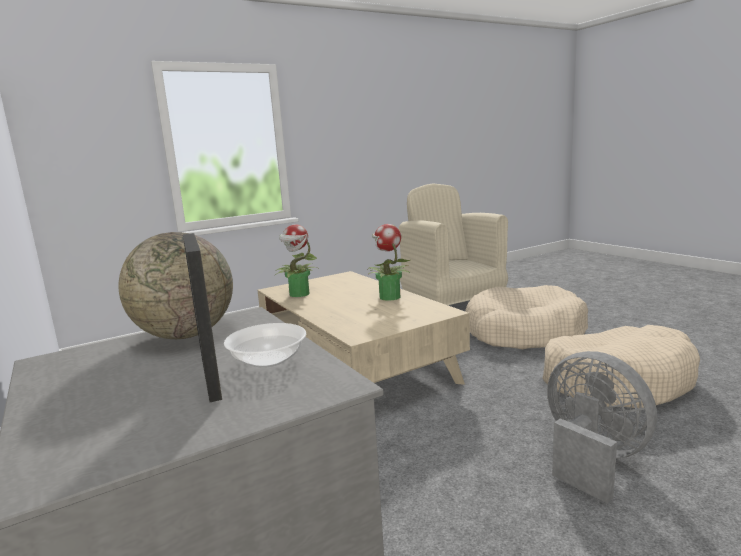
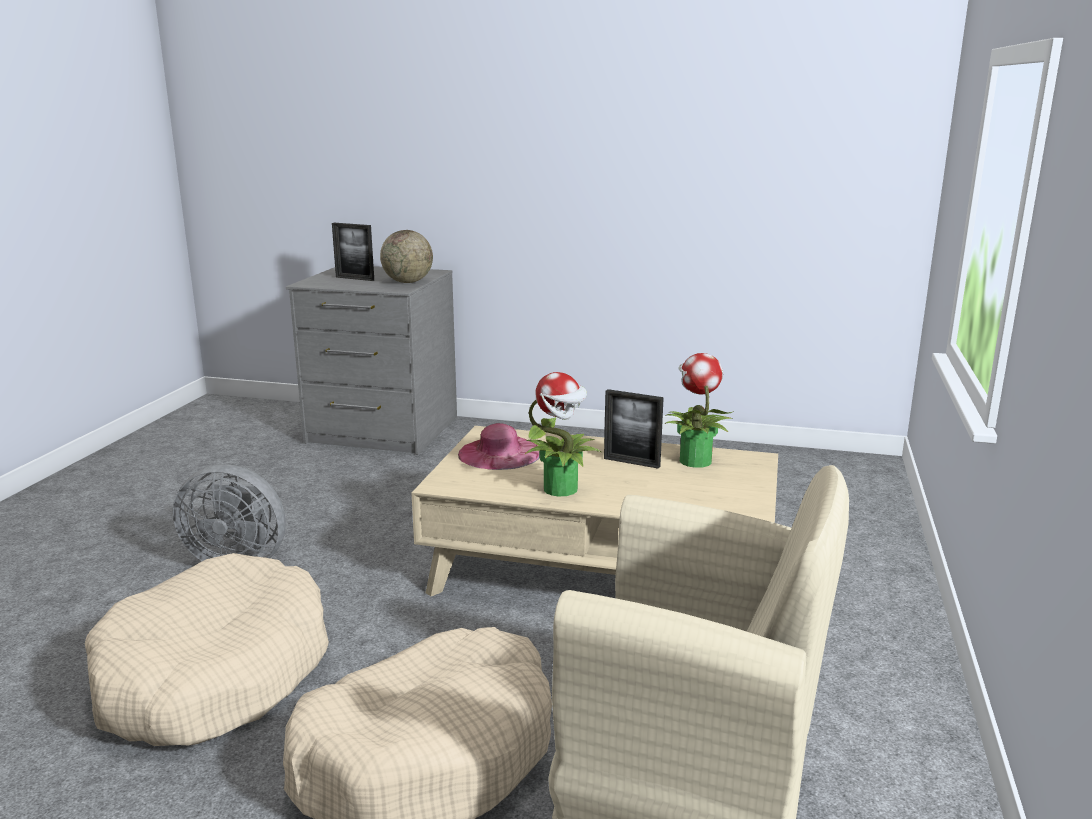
camera: 135 degrees right, 5 degrees up
(268, 360) = (345, 283): bowl -> none
(327, 300) = (631, 462): none -> picture frame
(379, 321) = (499, 453): none -> pink hat

